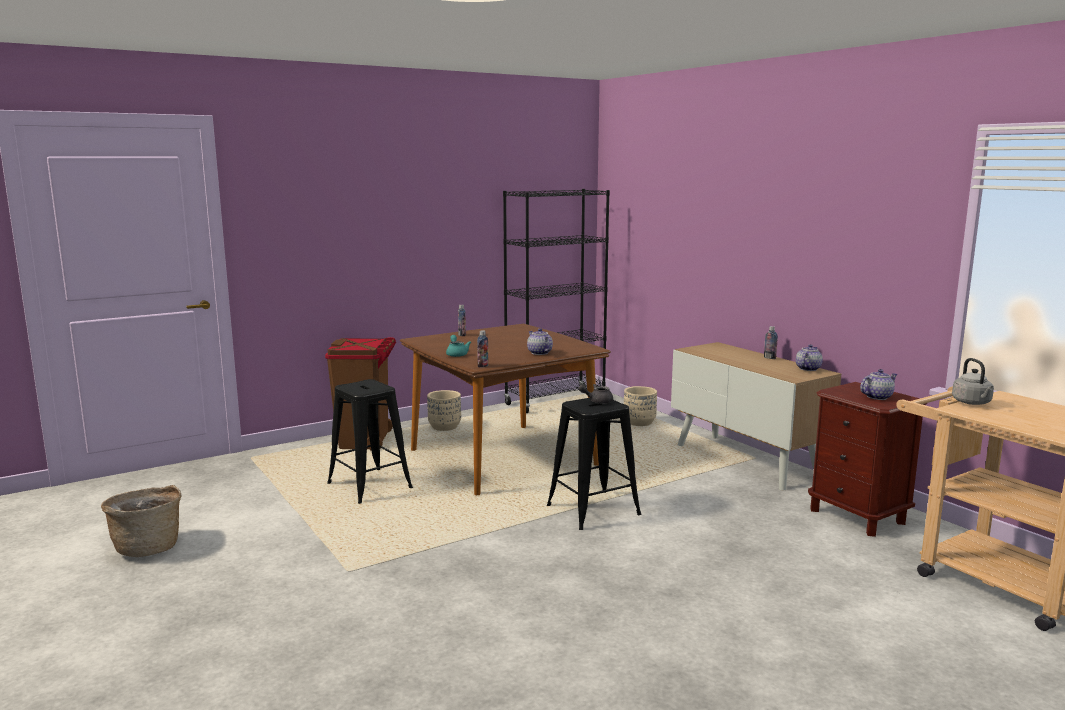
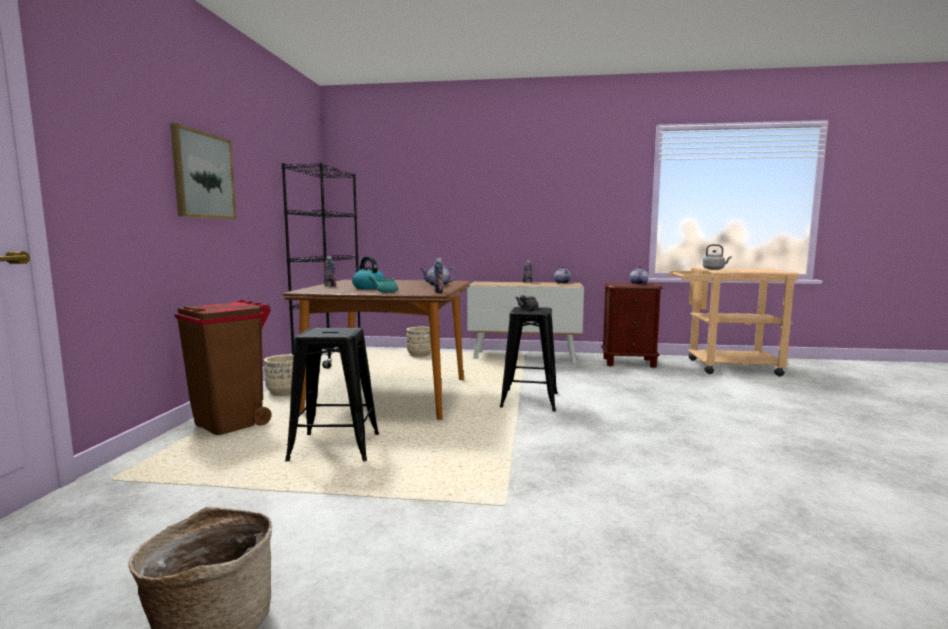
camera: 50 degrees left, 5 degrees down
(384, 223) = (203, 175): none -> picture
(473, 345) = (368, 288): none -> kettle

